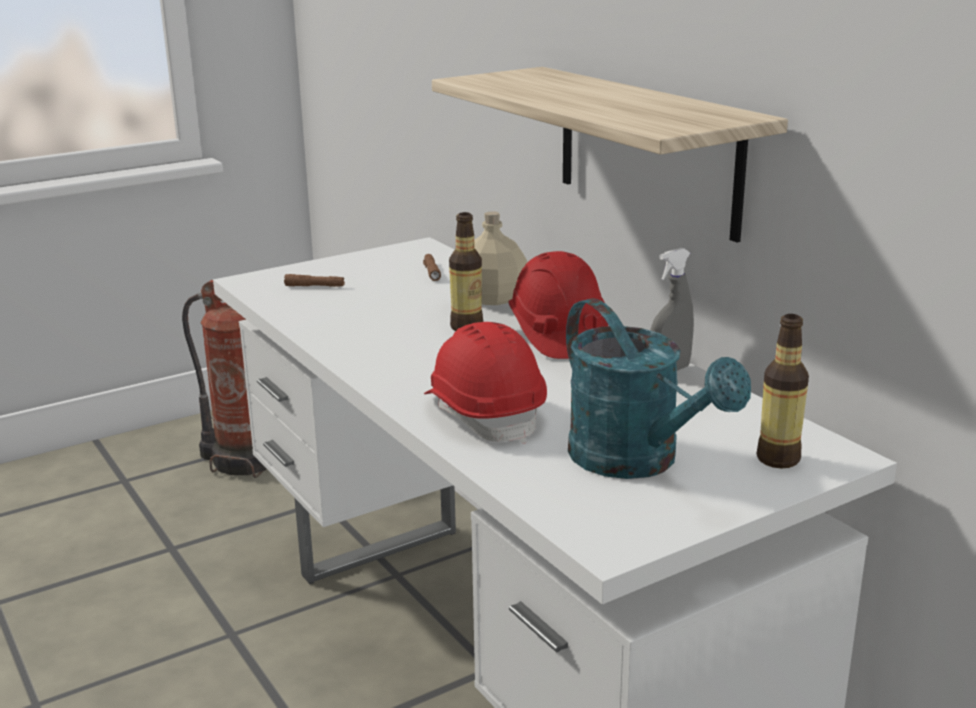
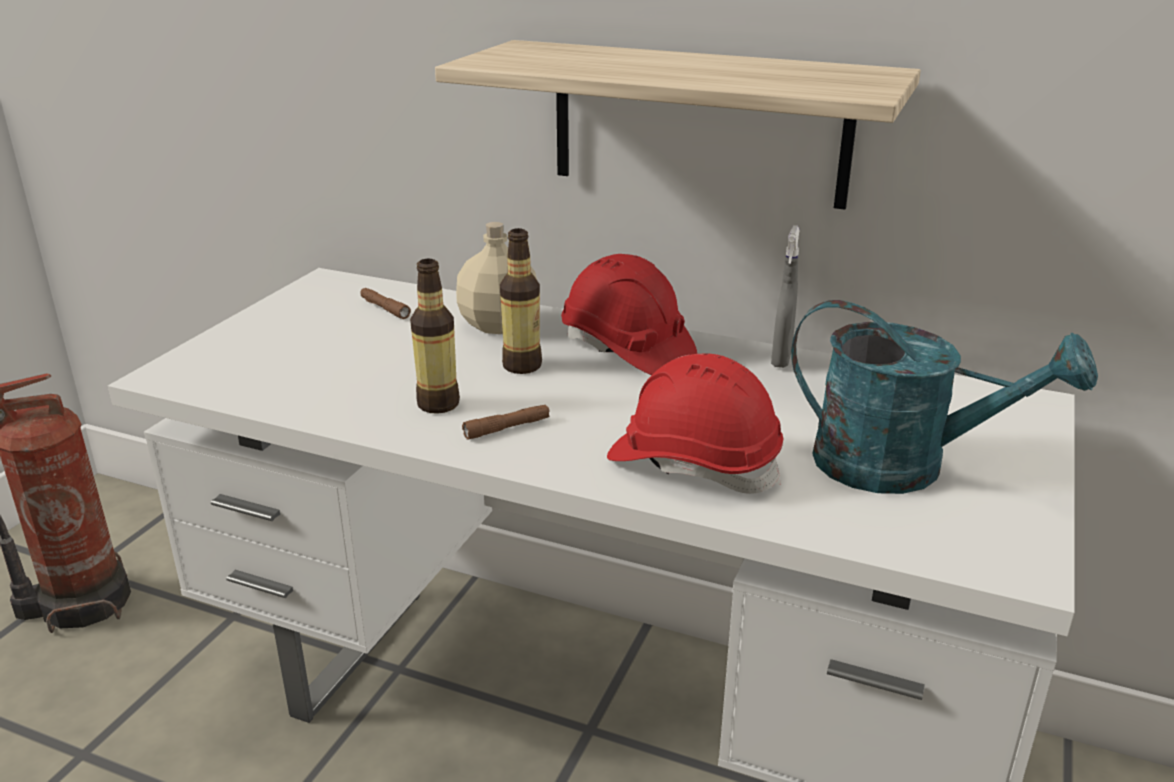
camera: 35 degrees left, 5 degrees up
(315, 286) = (267, 360): brown flashlight -> brown flashlight (507, 428)
(778, 459) = (998, 422): bottle -> bottle (438, 404)

